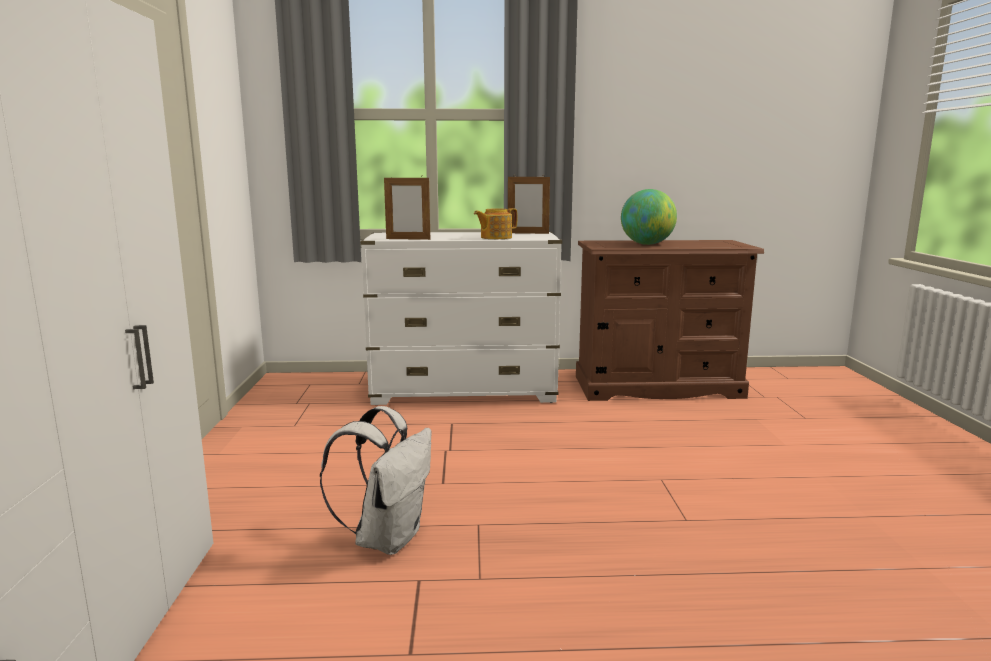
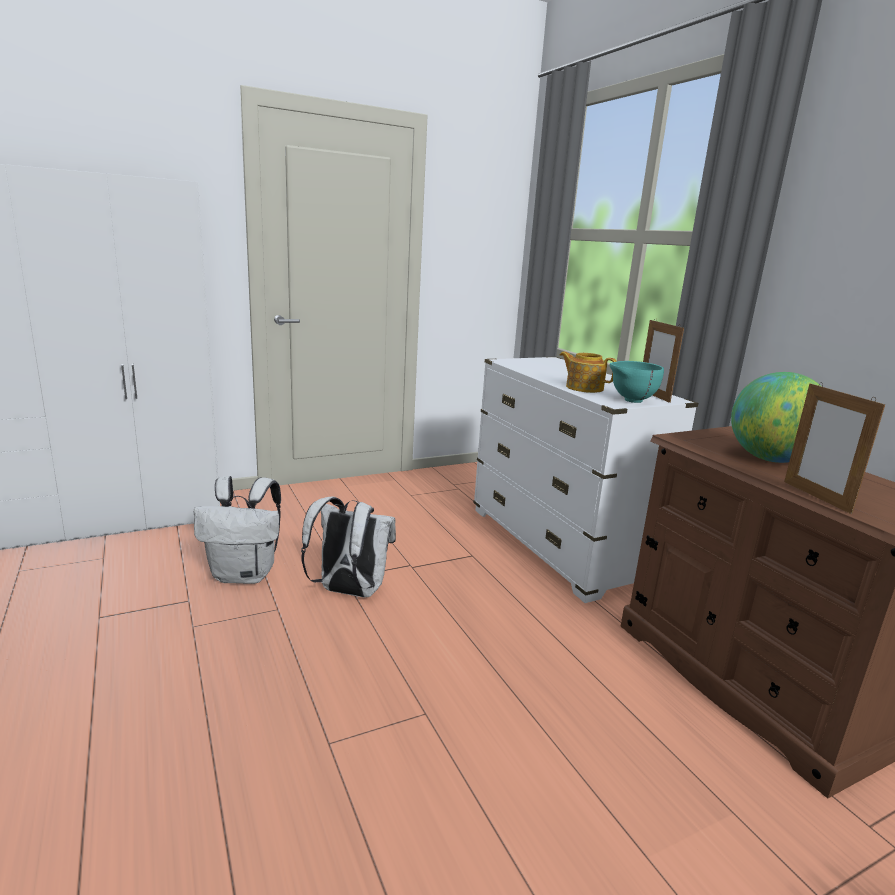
camera: 65 degrees right, 5 degrees up
(408, 239) = (519, 367): picture frame -> picture frame (816, 497)
(471, 484) = (348, 591): none -> white backpack
(539, 236) = (630, 400): none -> turquoise bowl

